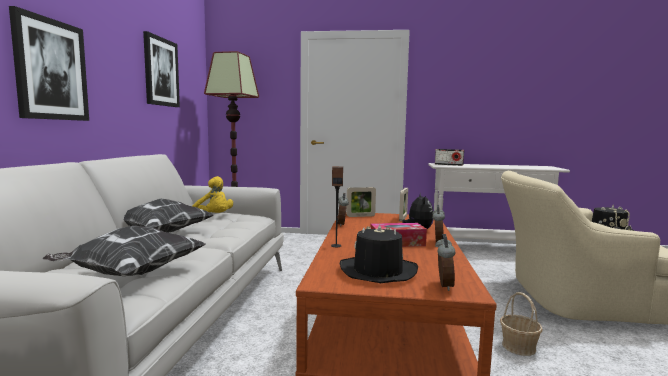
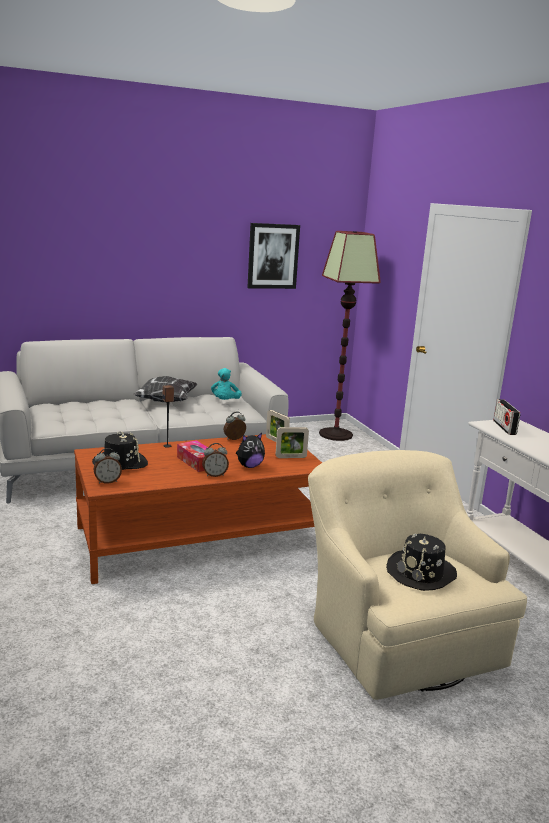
camera: 60 degrees right, 10 degrees up
(51, 70) = (145, 272): picture -> none
(130, 274) = (86, 416): pillow -> none
(214, 217) = (225, 402): yellow plush toy -> turquoise plush toy
(518, 346) = (233, 597): basket -> none

